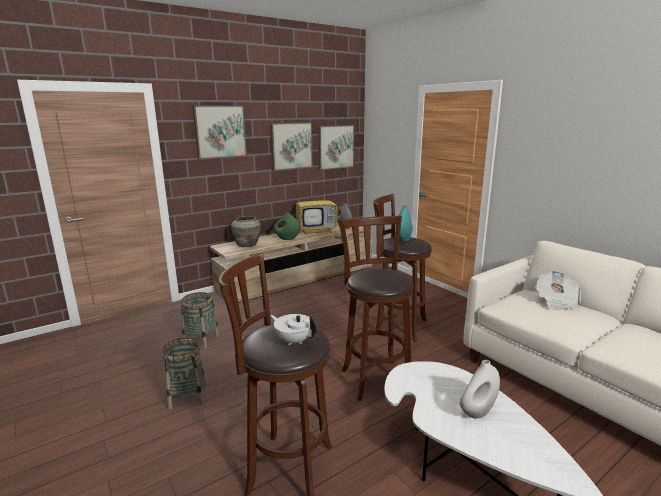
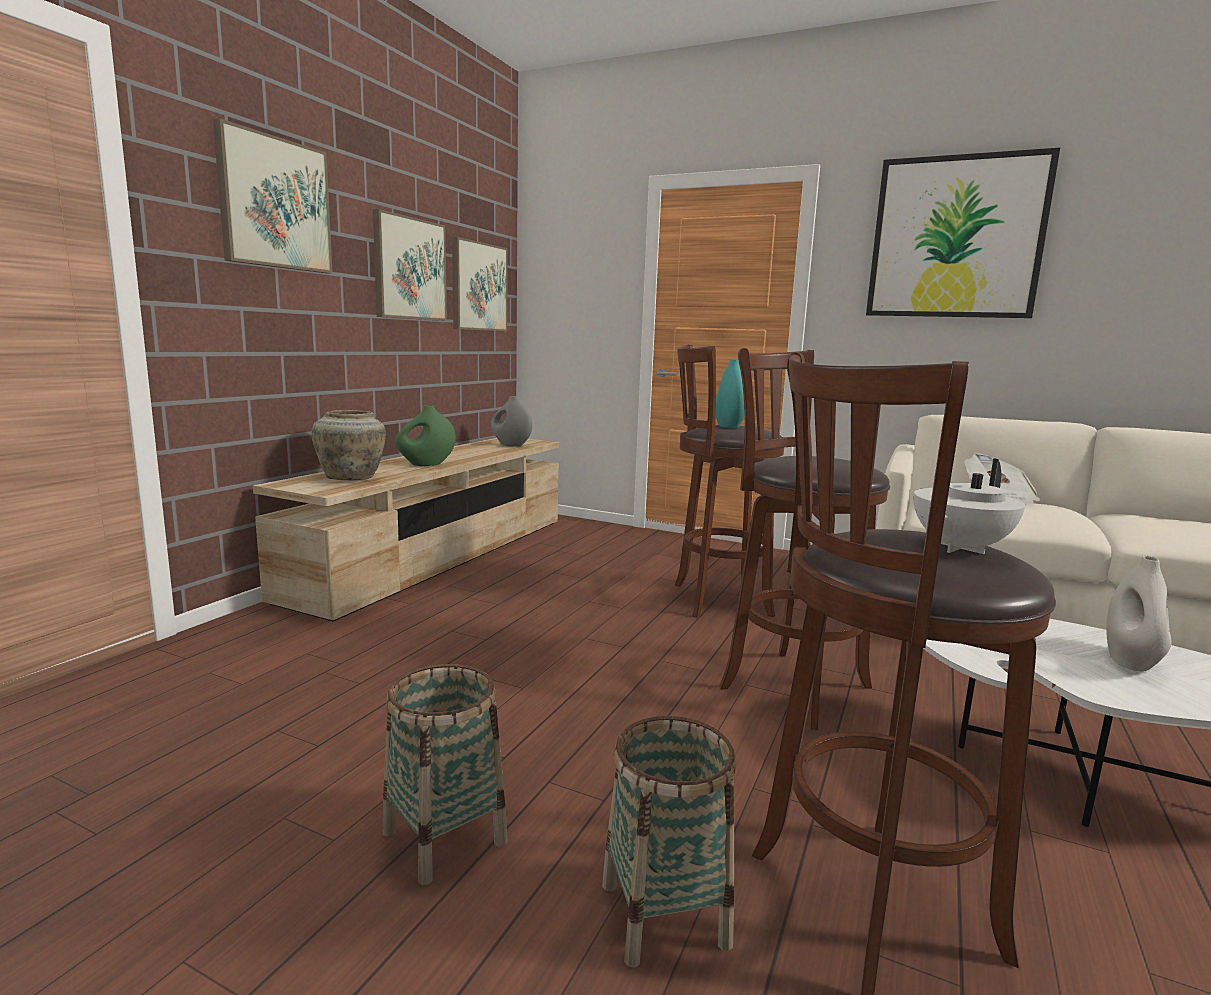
camera: 30 degrees left, 5 degrees down
(201, 339) = (336, 702): basket -> basket (664, 913)
(294, 341) = (958, 548): white teapot -> white teapot turned 45 degrees counterclockwise
(317, 231) = (468, 452): television -> none
(577, 128) = (956, 238): none -> picture

